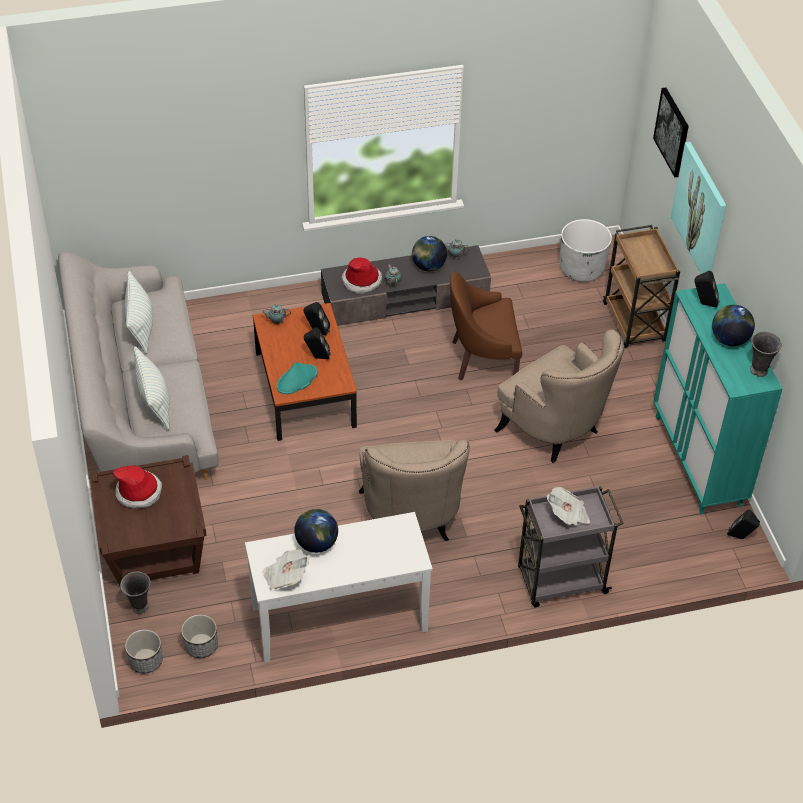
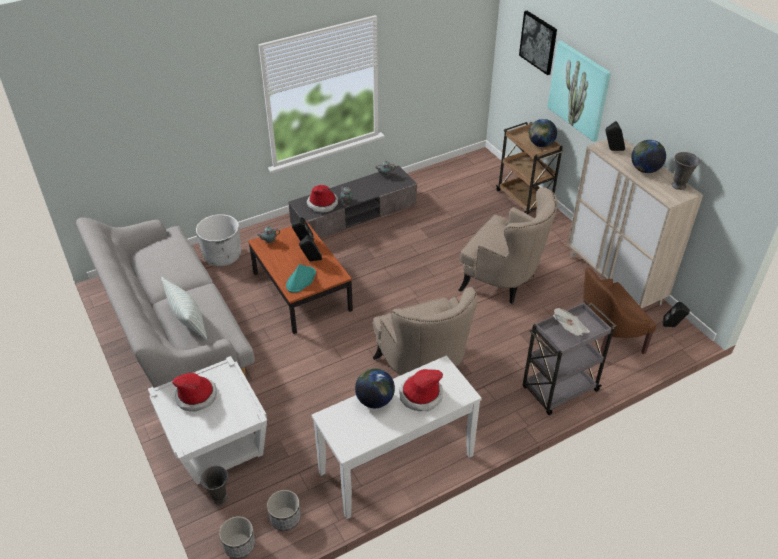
camera: 15 degrees left, 5 degrees down
(140, 326) = (158, 266): pillow -> none
(152, 544) = (215, 440): brown side table -> white side table
(285, 576) = (358, 435): newspaper -> none
(367, 550) = (420, 395): none -> hat
(428, 266) = (368, 185): globe -> globe (540, 144)
(482, 358) = (427, 243): brown armchair -> brown armchair (605, 339)
(581, 269) = (471, 172): white planter -> white planter (222, 256)
(698, 460) = (614, 279): turquoise cabinet -> beige cabinet

